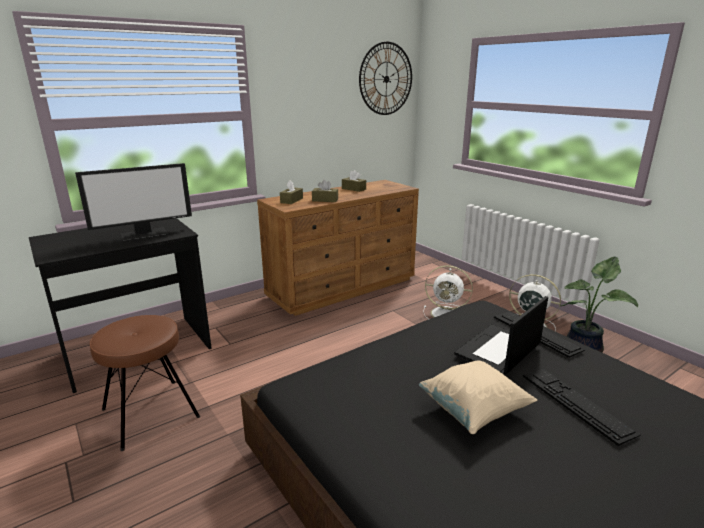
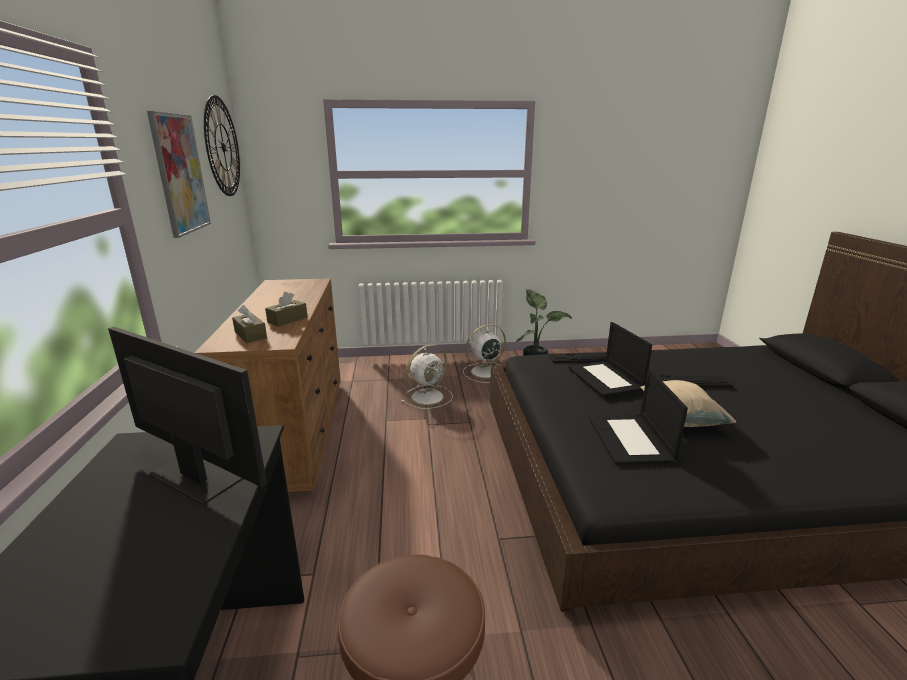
camera: 60 degrees left, 0 degrees up
(144, 234) = (197, 475): monitor -> monitor turned 60 degrees counterclockwise
(316, 95) = (180, 174): none -> picture
(353, 189) = (272, 299): brown tissue box -> none
(390, 384) = (631, 440): none -> laptop

